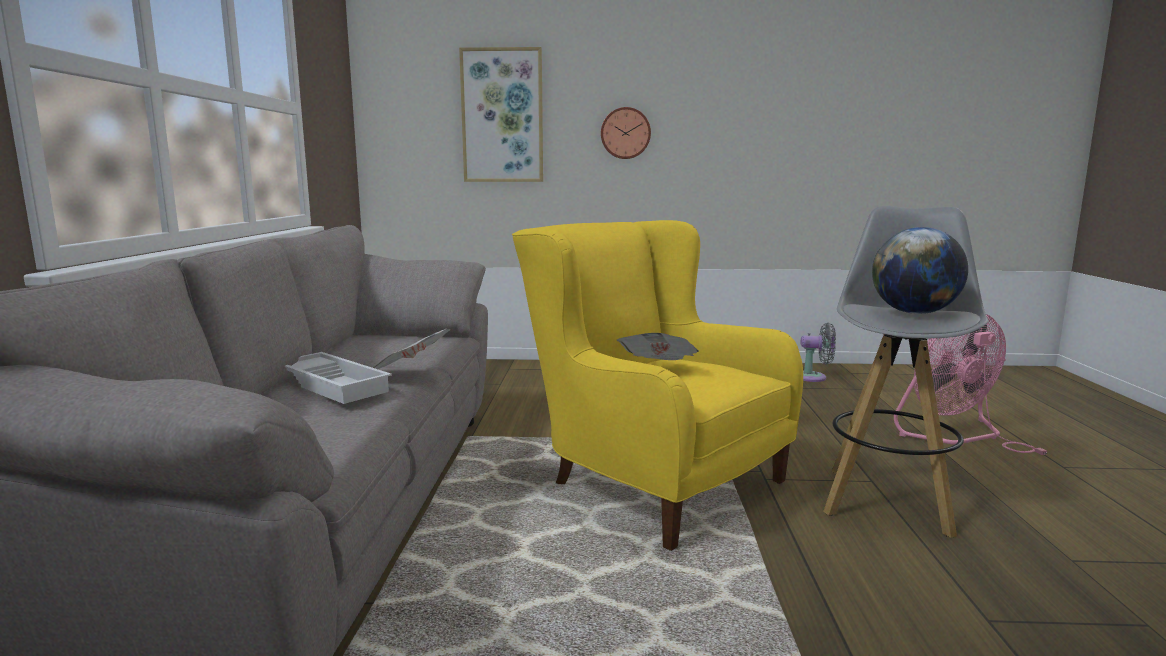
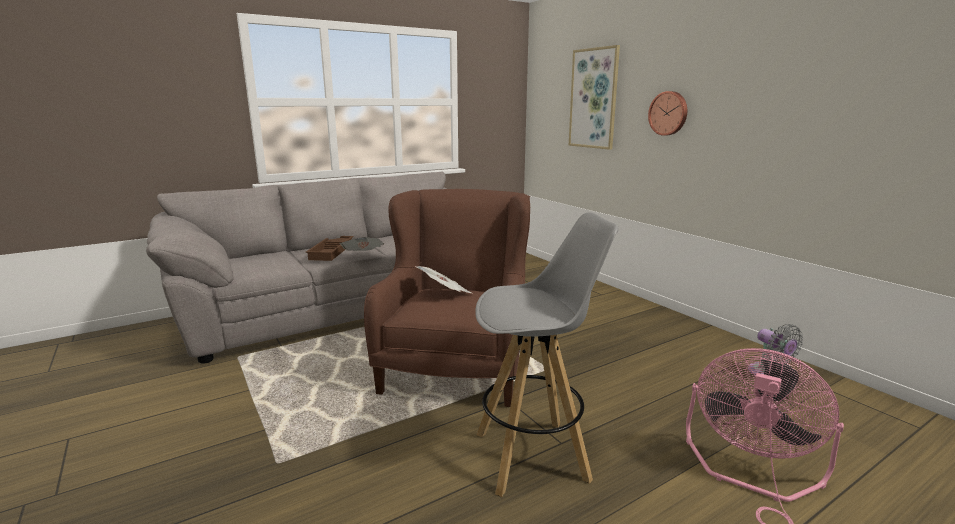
camera: 55 degrees right, 5 degrees up
(334, 384) = (332, 251): white tray -> brown tray
(647, 480) = (457, 364): yellow armchair -> brown armchair
(914, 313) = (519, 307): globe -> none

